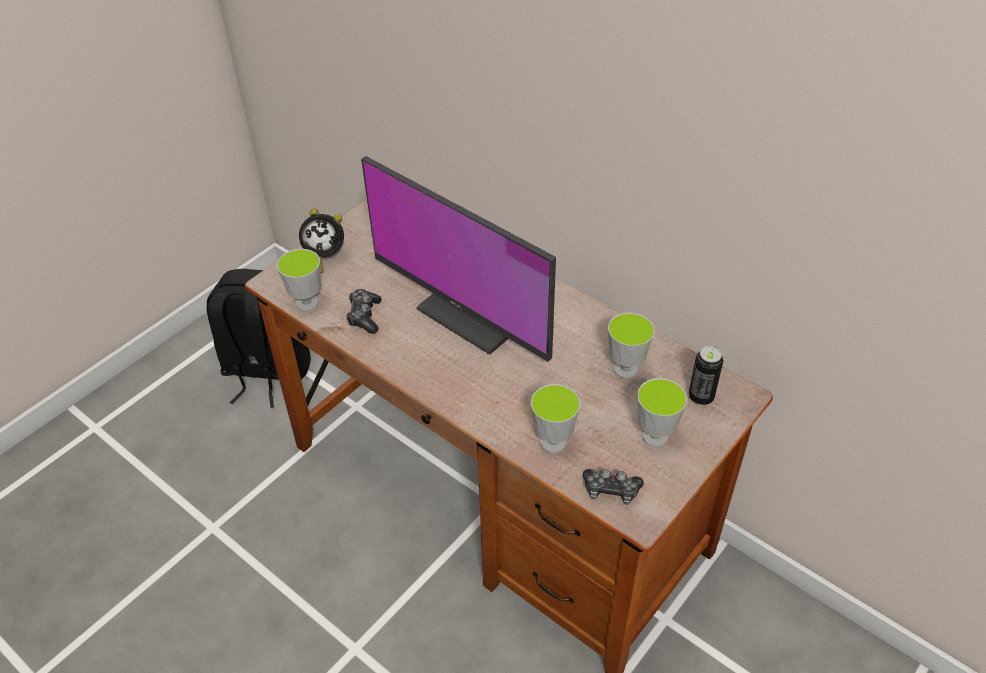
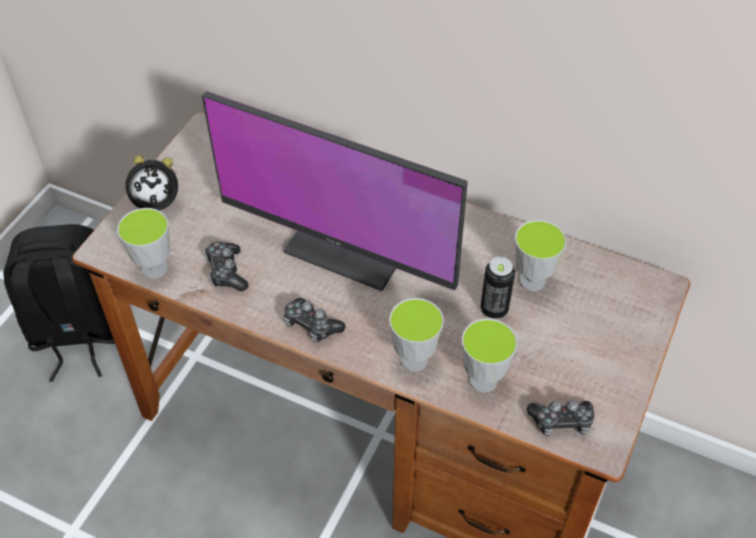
camera: 15 degrees left, 5 degrees up
(420, 371) = (311, 325): none -> game controller
(655, 436) = (586, 351): cup -> cup (414, 359)
(701, 397) = (619, 297): can -> can (494, 309)

